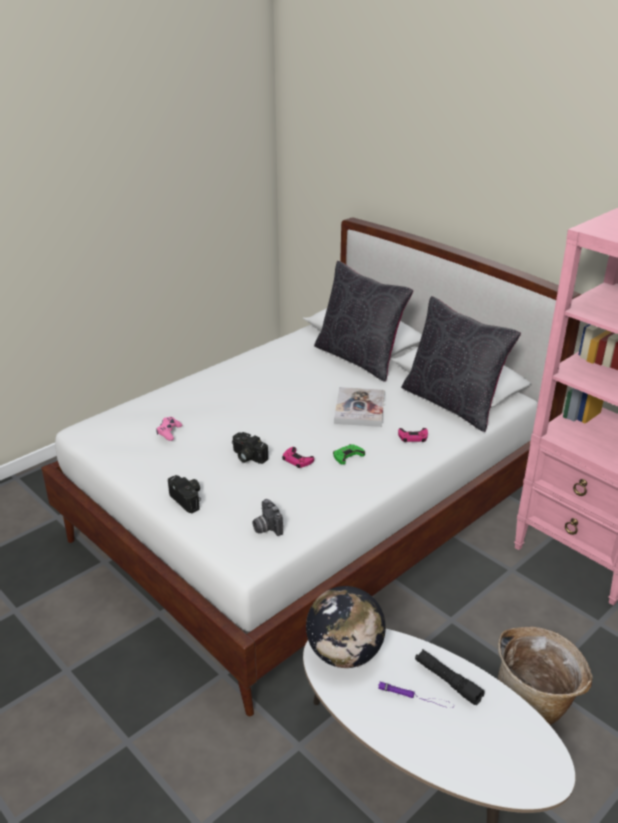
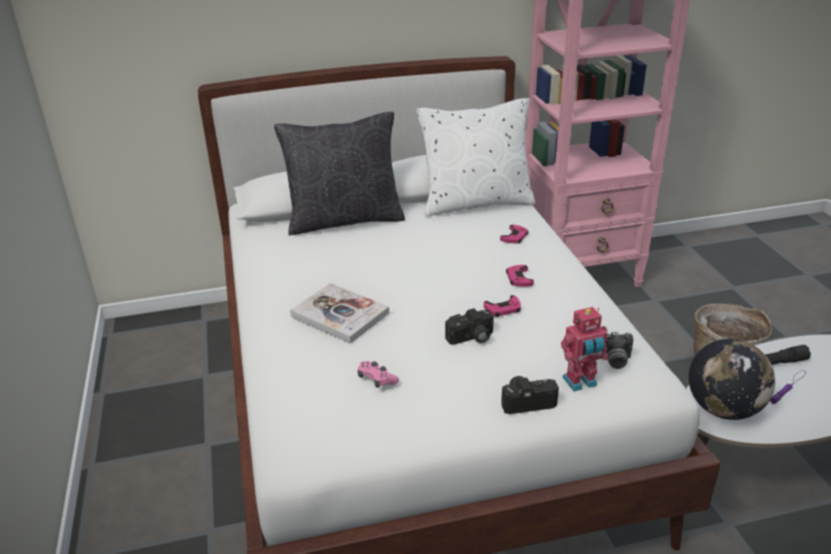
camera: 60 degrees left, 0 degrees up
(226, 518) = (580, 382): none -> toy robot
(347, 456) = (519, 278): green game controller -> pink game controller
(359, 408) = (440, 248): book -> book (340, 315)
(452, 403) = (475, 202): black pillow -> white pillow

